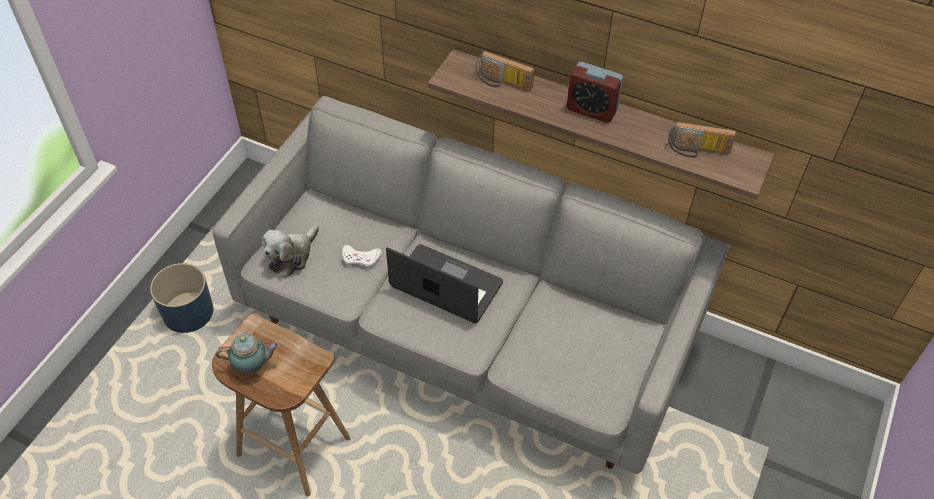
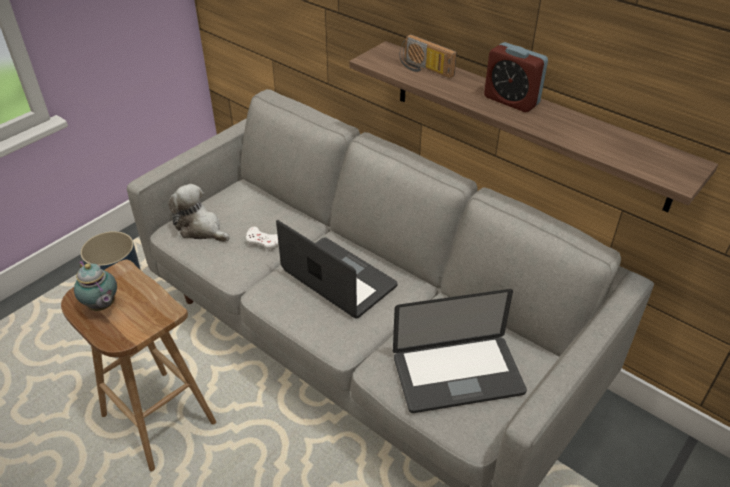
camera: 15 degrees right, 10 degrees down
(253, 366) = (102, 306): teapot -> teapot turned 45 degrees clockwise
(291, 256) = (201, 228): plush toy -> plush toy turned 75 degrees clockwise
(579, 359) = (457, 375): none -> laptop
(697, 151) = (624, 148): radio -> none

